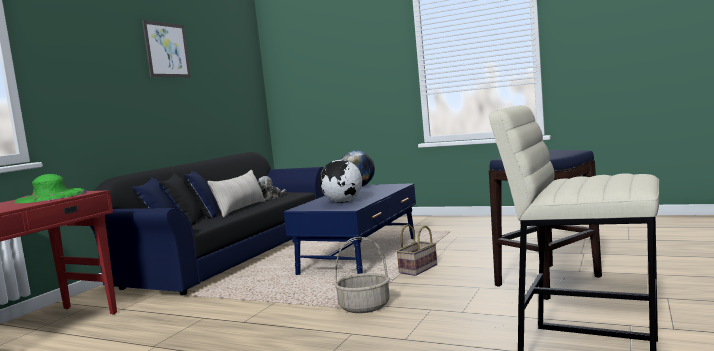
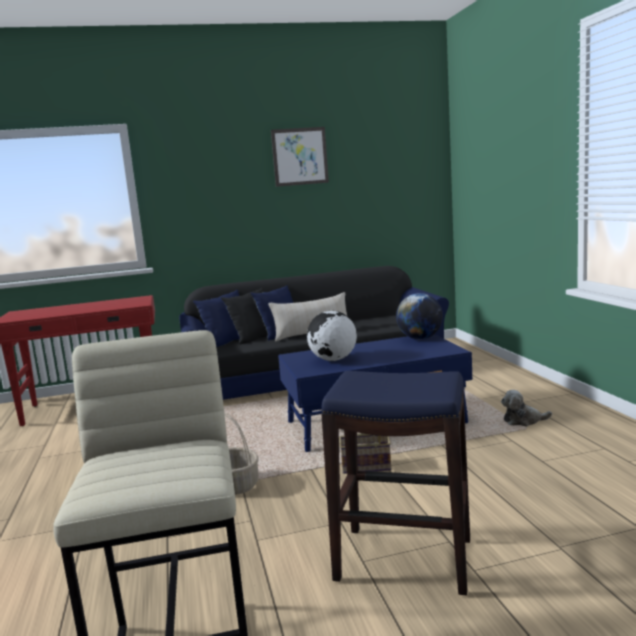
camera: 50 degrees right, 5 degrees up
(51, 197) = (122, 303): green hat -> none
(271, 197) = (371, 324): plush toy -> plush toy (523, 421)

